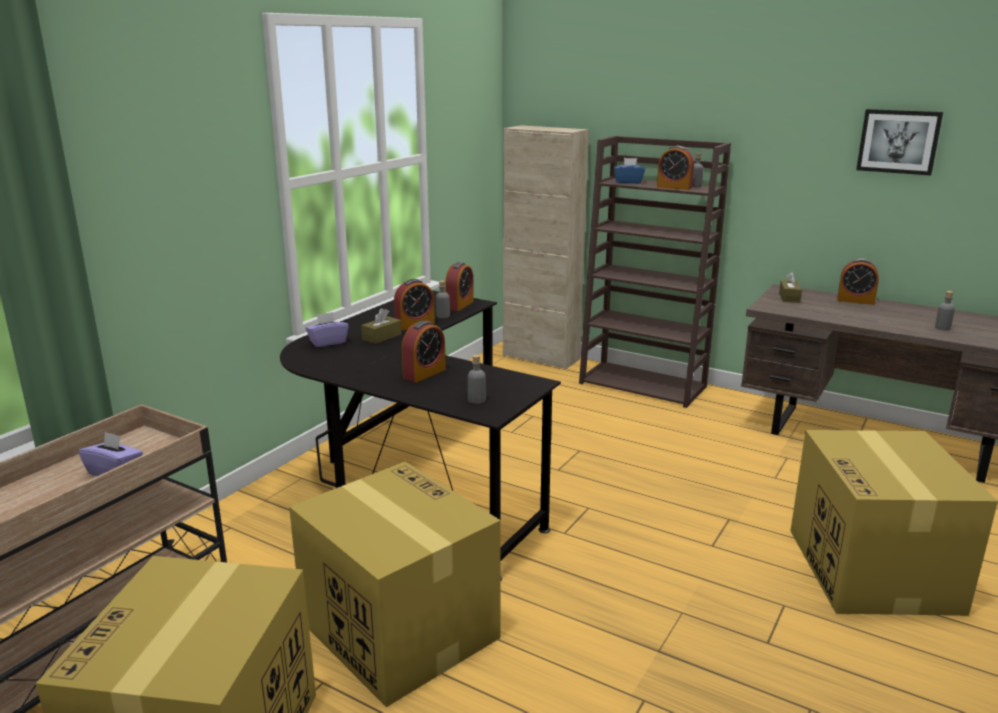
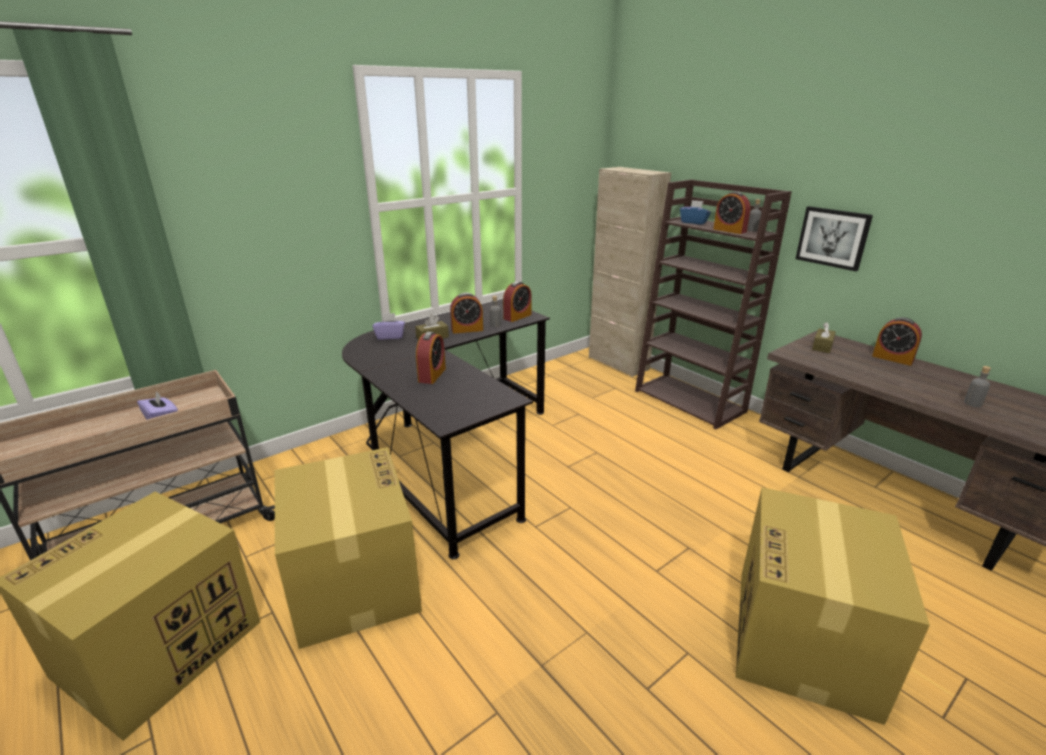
camera: 20 degrees right, 5 degrees up
(424, 373) = (432, 375): alarm clock -> alarm clock turned 45 degrees counterclockwise
(476, 400) = (448, 407): grey bottle -> none
(898, 141) = (967, 199): picture -> picture (833, 237)

